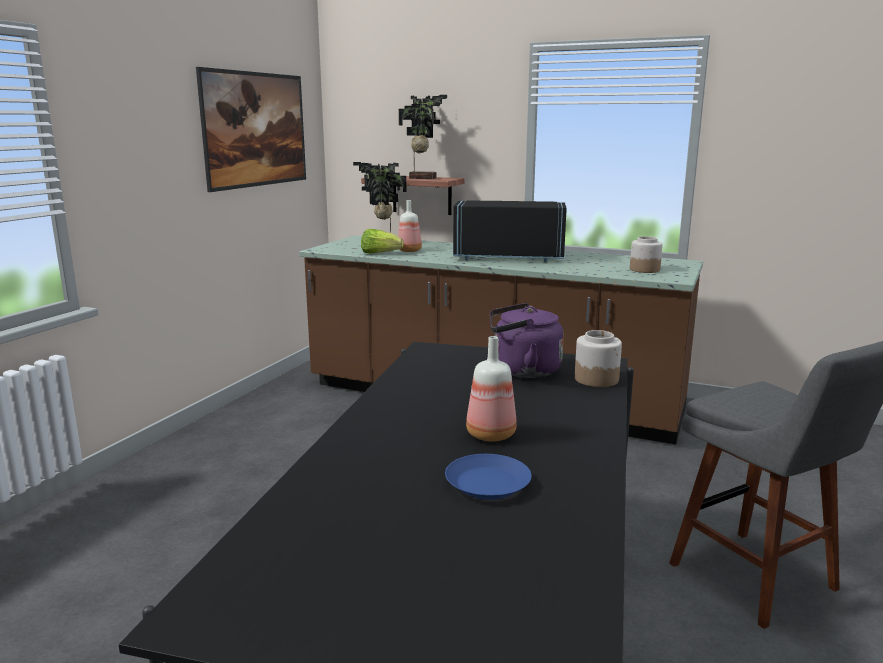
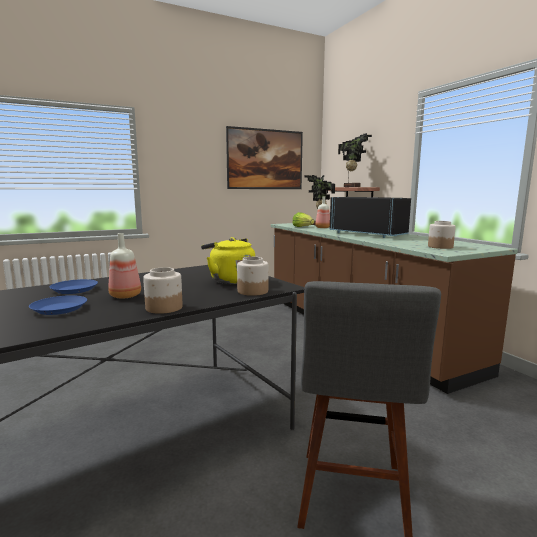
camera: 40 degrees right, 5 degrees down
(386, 451) = (74, 290): none -> blue plate
(522, 371) = (230, 280): purple kettle -> yellow kettle
(592, 434) = (163, 308): none -> jar

